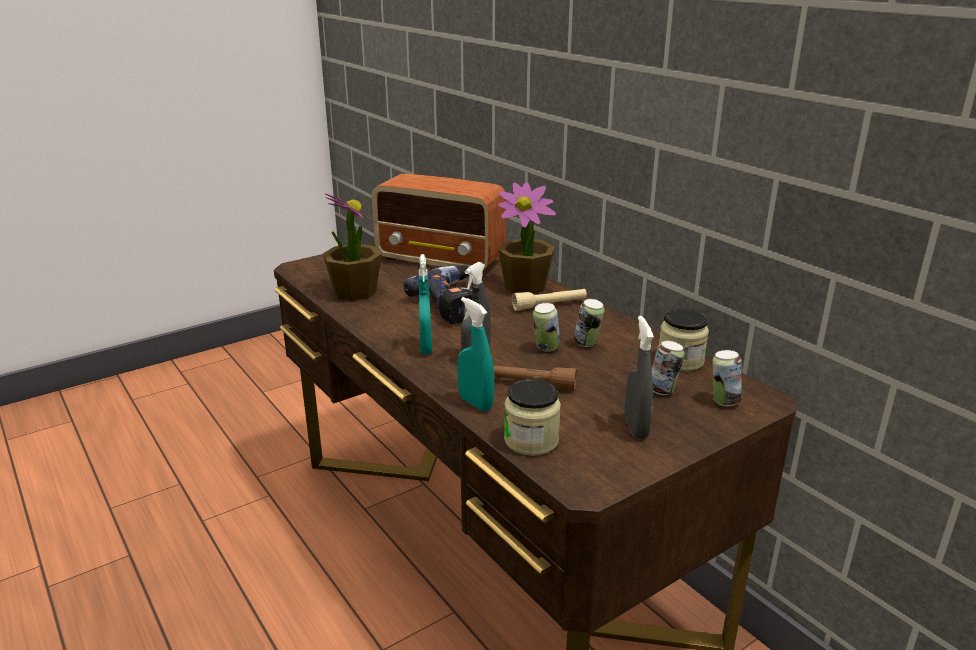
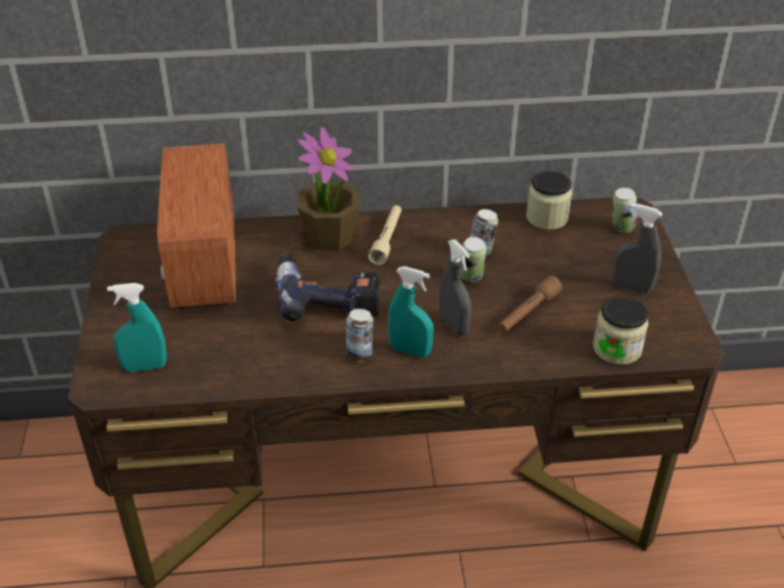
camera: 60 degrees left, 15 degrees up
(354, 292) = (227, 359): potted plant -> none
(442, 260) = (204, 266): radio -> radio turned 120 degrees clockwise
(475, 403) = (538, 357): turquoise spray bottle -> turquoise spray bottle (145, 366)
(663, 391) = (587, 249): can -> can (360, 354)

